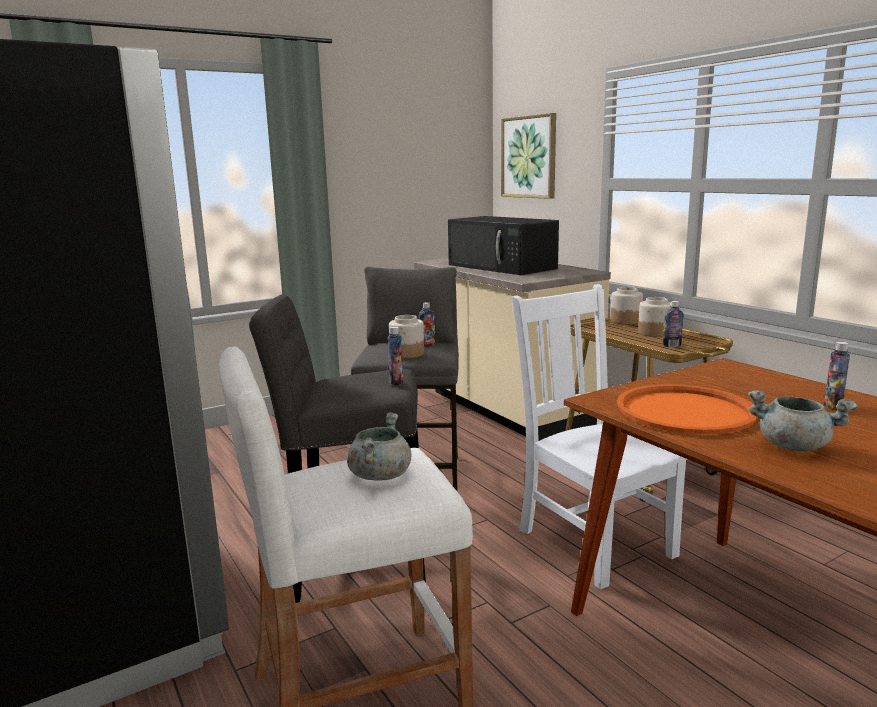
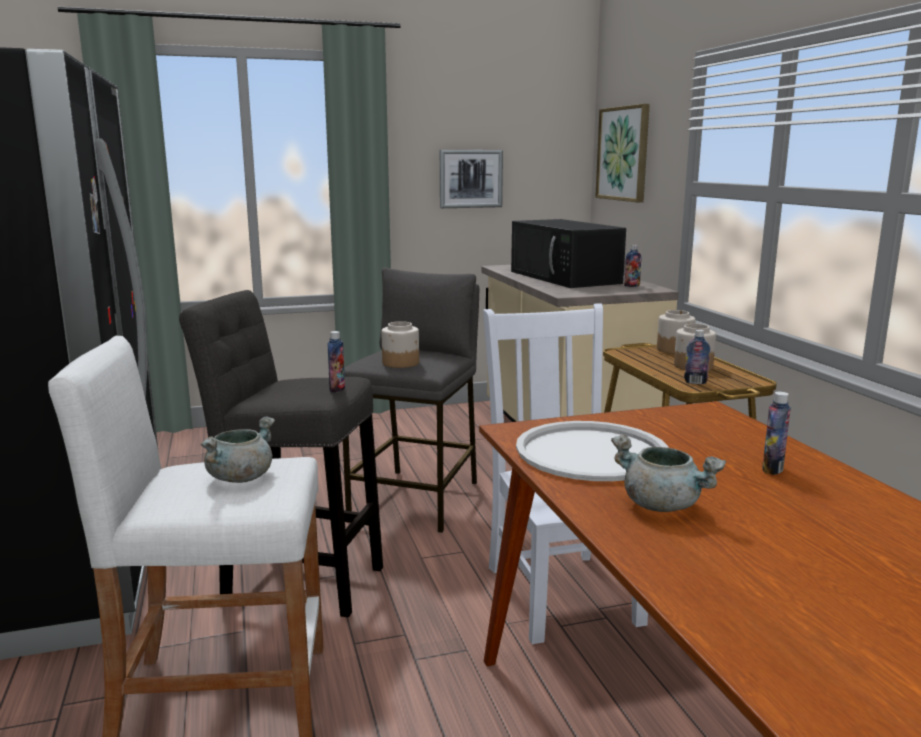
camera: 15 degrees right, 0 degrees up
(395, 183) = (470, 179): none -> picture
(427, 345) = (431, 356): bottle -> bottle (631, 286)
(685, 411) = (591, 453): orange tray -> white tray

